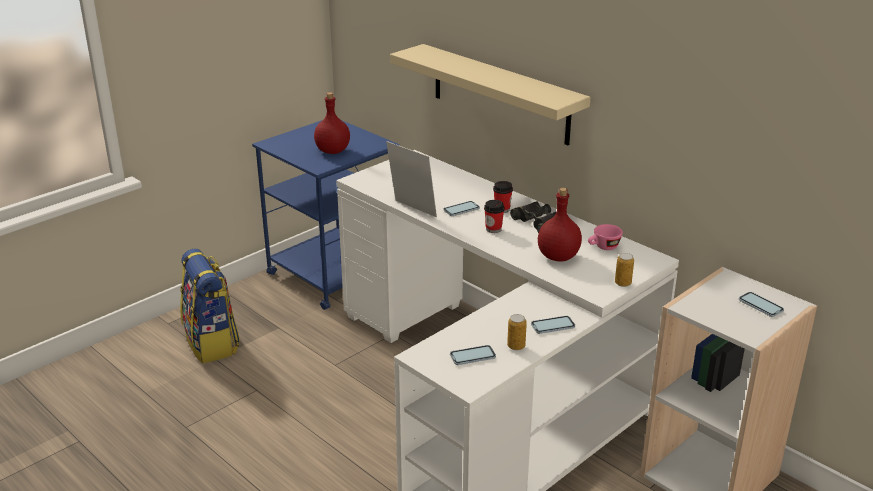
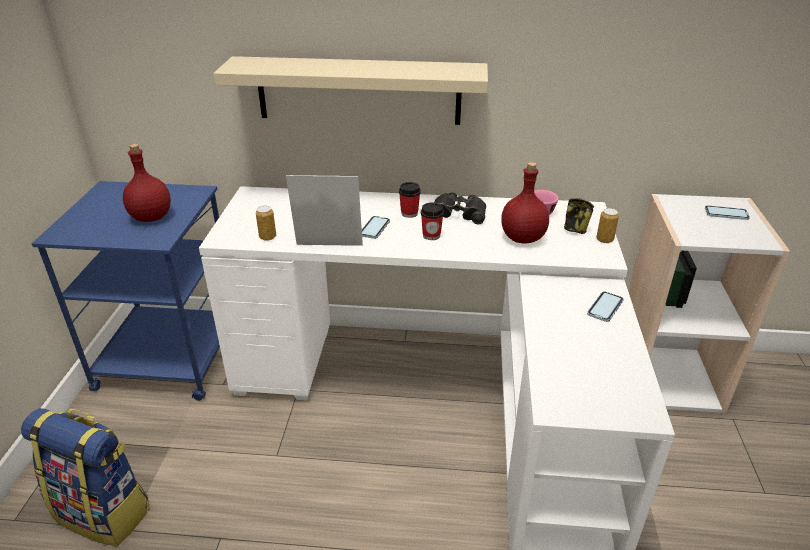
camera: 40 degrees left, 5 degrees up
(472, 356) = (597, 378): phone -> none
(516, 346) = (611, 345): can -> can (267, 237)
(612, 267) = (575, 229): none -> mug

